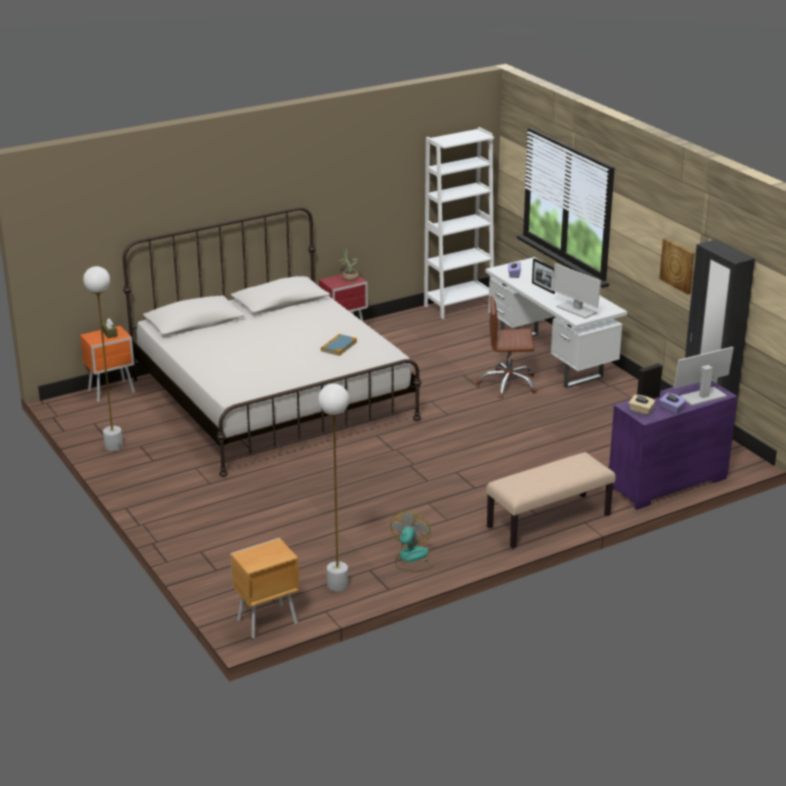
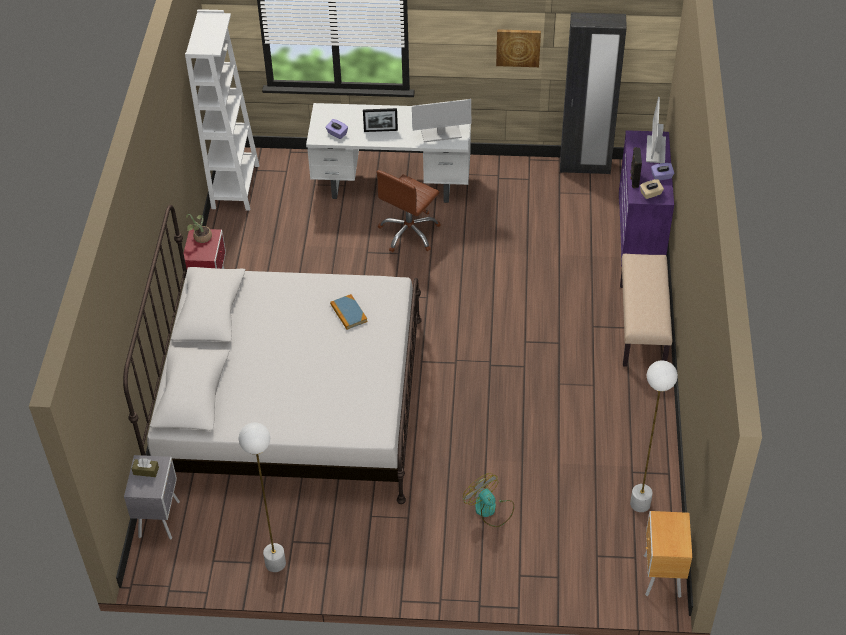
camera: 55 degrees left, 20 degrees up
(112, 392) = (160, 518): orange nightstand -> grey nightstand
(411, 558) = (634, 437): fan -> fan (490, 509)

